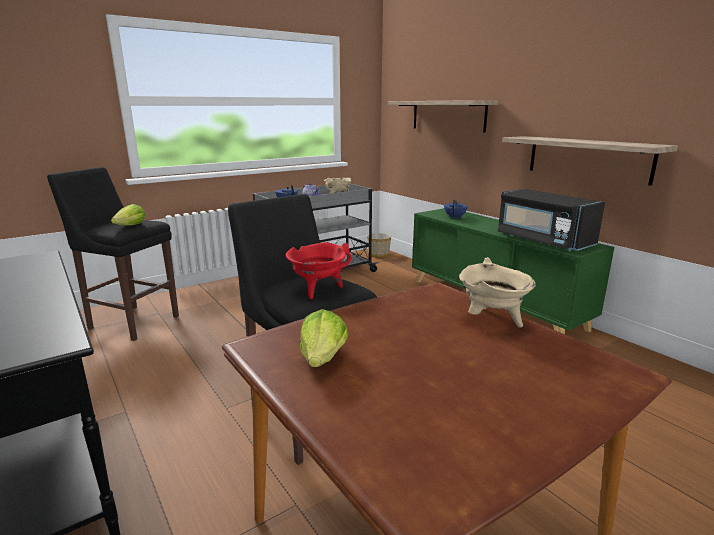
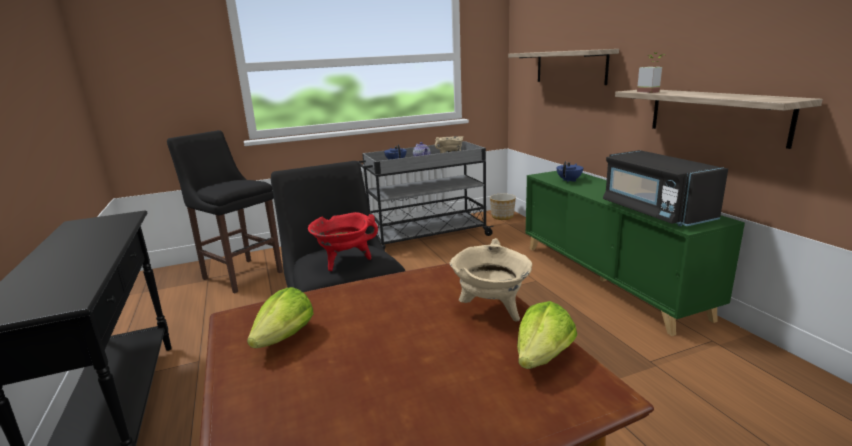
camera: 15 degrees right, 0 degrees up
(131, 226) = (233, 186): lettuce -> lettuce (543, 357)
(534, 138) = (651, 91): none -> potted plant

